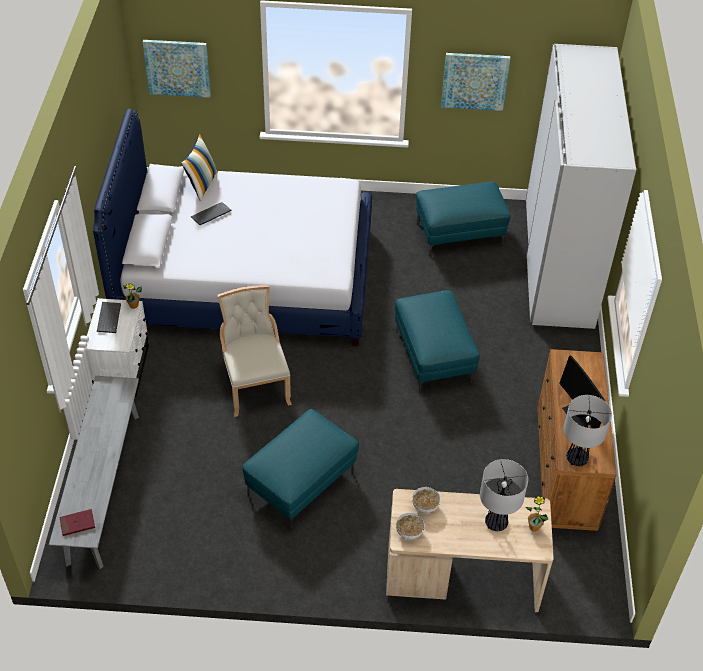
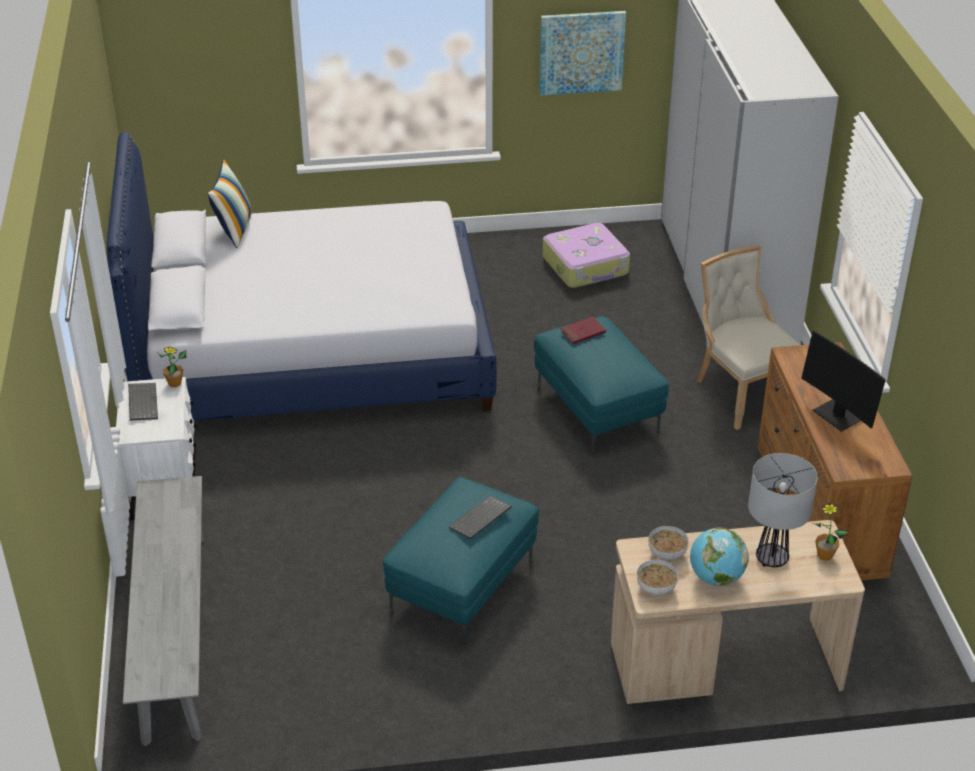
camera: 10 degrees left, 10 degrees down
(77, 523) = (160, 669): red book -> red book (583, 332)
(177, 67) = (177, 81): picture -> none
(211, 215) = (257, 262): keyboard -> keyboard (480, 519)
(255, 385) = (361, 476): beige chair -> beige chair (741, 392)
(452, 531) = (716, 578): none -> globe
(459, 233) = (586, 266): turquoise ottoman -> suitcase
(576, 458) = (853, 465): table lamp -> none

